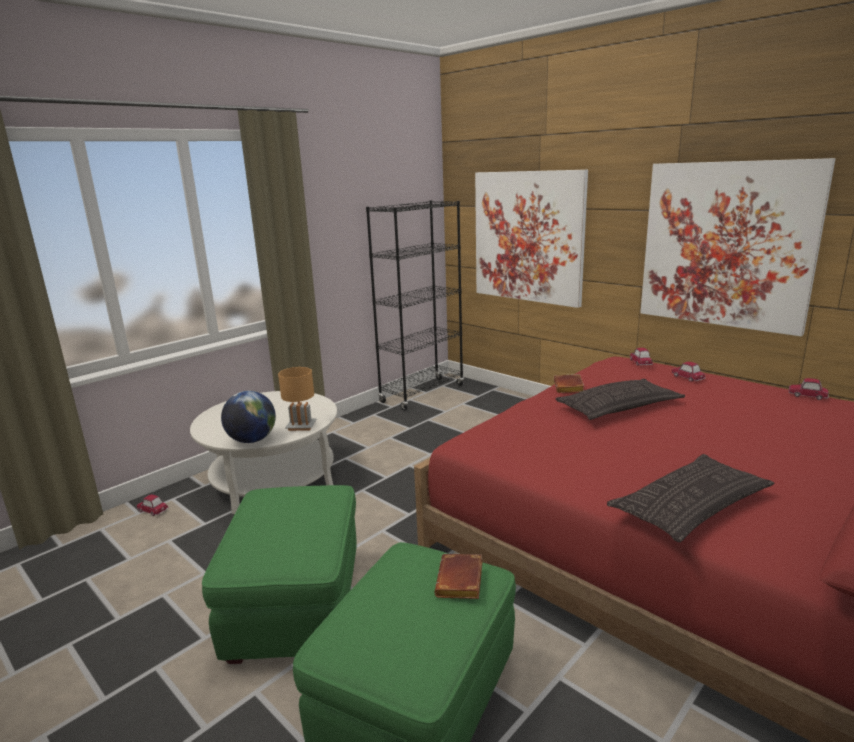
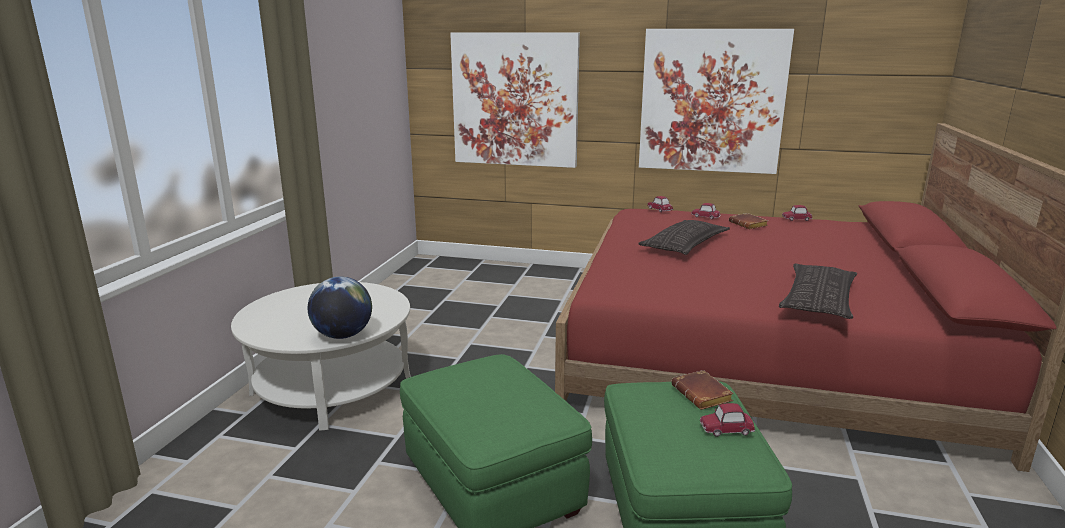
camera: 30 degrees left, 0 degrees up
(152, 510) = (205, 453): toy car -> toy car (726, 429)
(301, 426) = (383, 313): brown table lamp -> none
(422, 394) = (411, 277): black bookcase -> none
(569, 388) = (628, 236): brown book -> brown book (749, 225)

